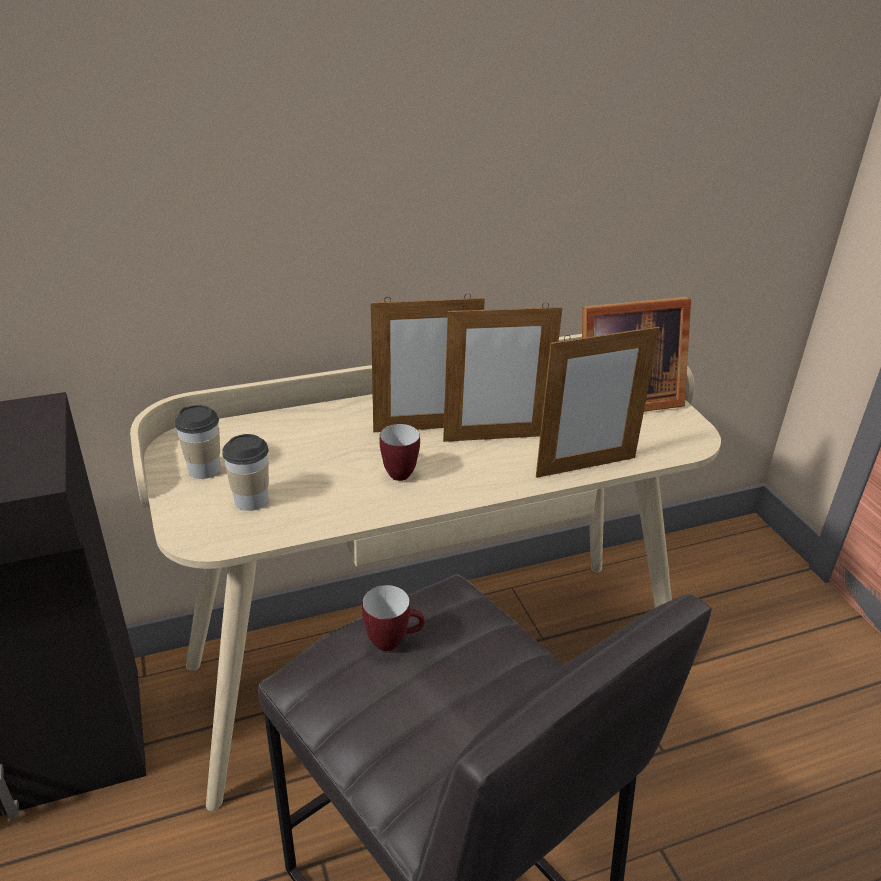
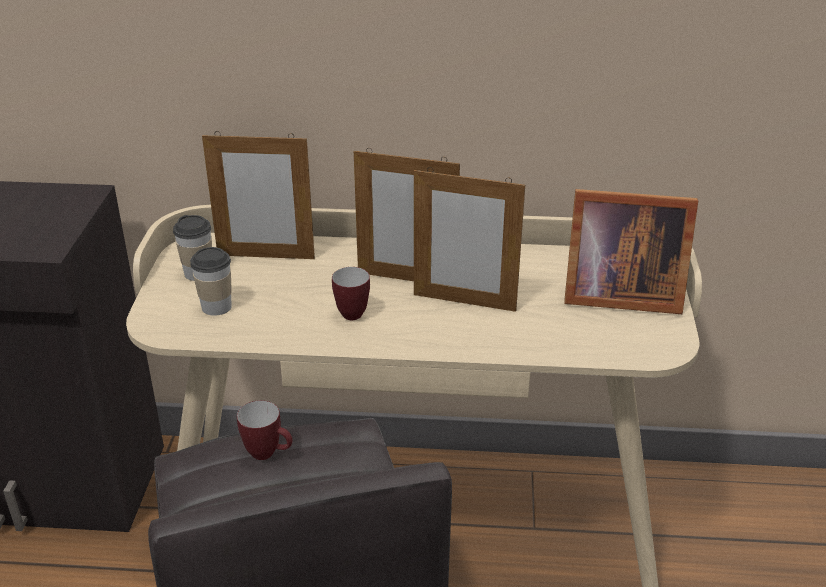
camera: 25 degrees right, 0 degrees up
(586, 467) = (529, 348): picture frame -> picture frame (266, 256)

